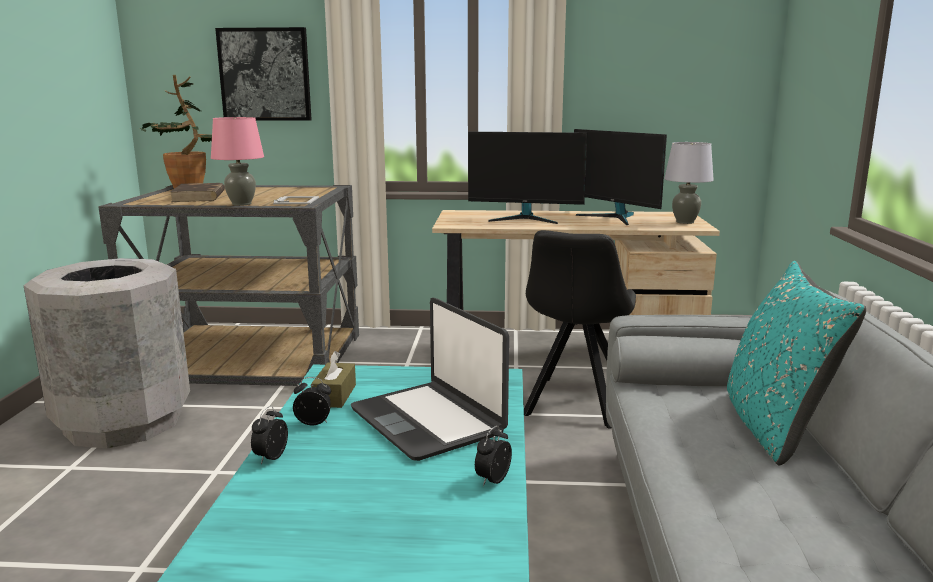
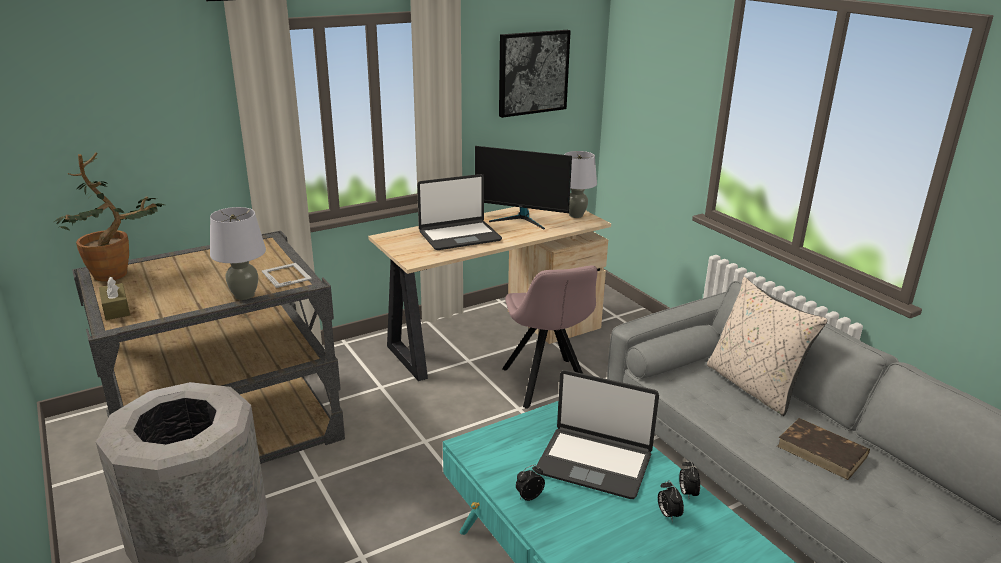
camera: 35 degrees left, 10 degrees up
(199, 196) = (162, 290): brown book -> brown book (823, 451)
(241, 204) = (244, 295): pink table lamp -> grey table lamp
(265, 74) = (156, 126): picture -> picture (533, 72)
(271, 457) = (546, 538): alarm clock -> alarm clock (668, 514)
(334, 395) = (505, 465): brown tissue box -> brown tissue box (116, 309)
(525, 219) = (459, 236): monitor -> laptop
(575, 403) = (546, 383): black chair -> pink chair
(774, 426) = (753, 386): turquoise pillow -> beige pillow

